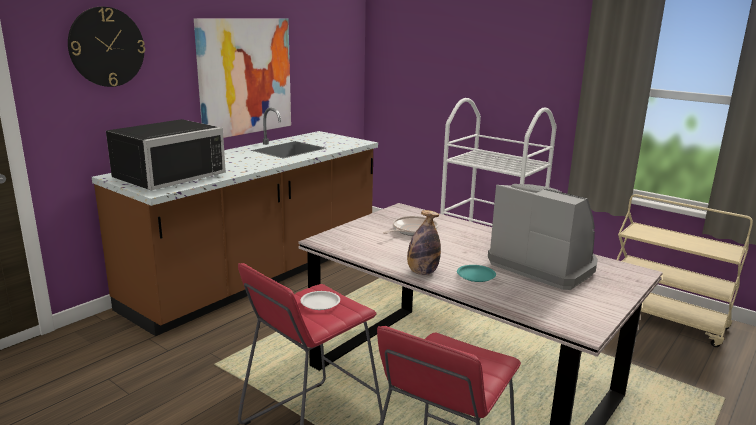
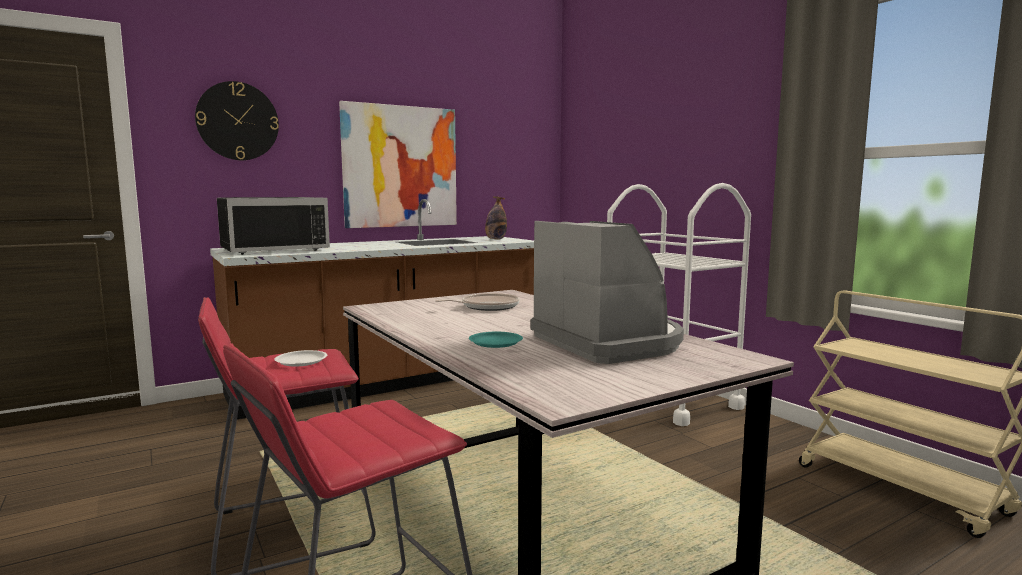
camera: 20 degrees right, 10 degrees down
(422, 272) = (432, 335): bottle -> bottle (495, 239)

